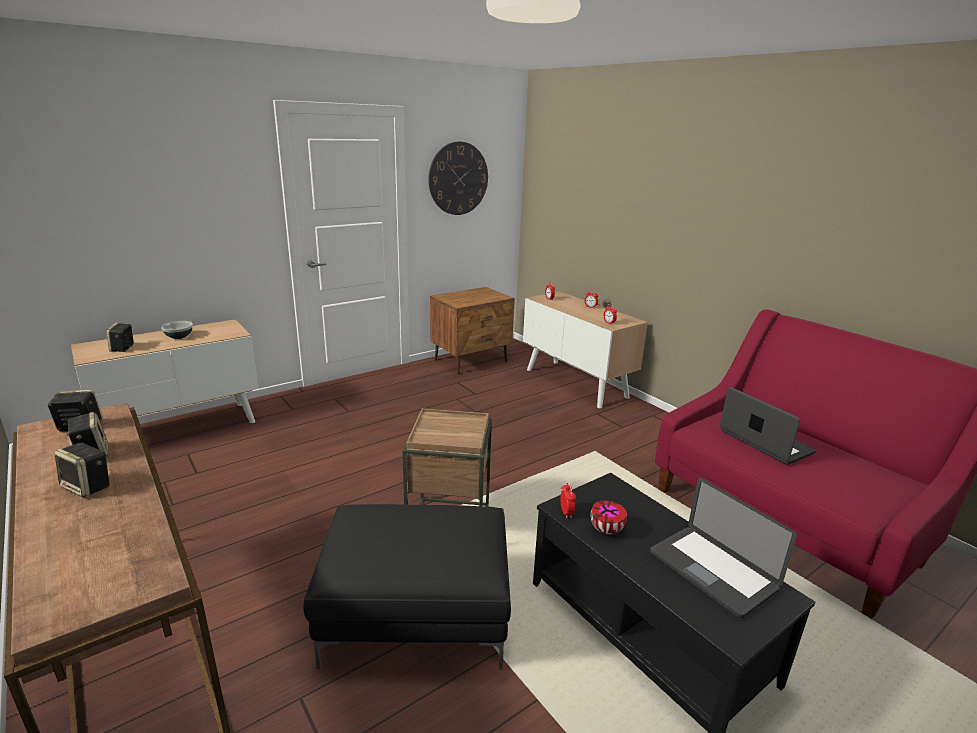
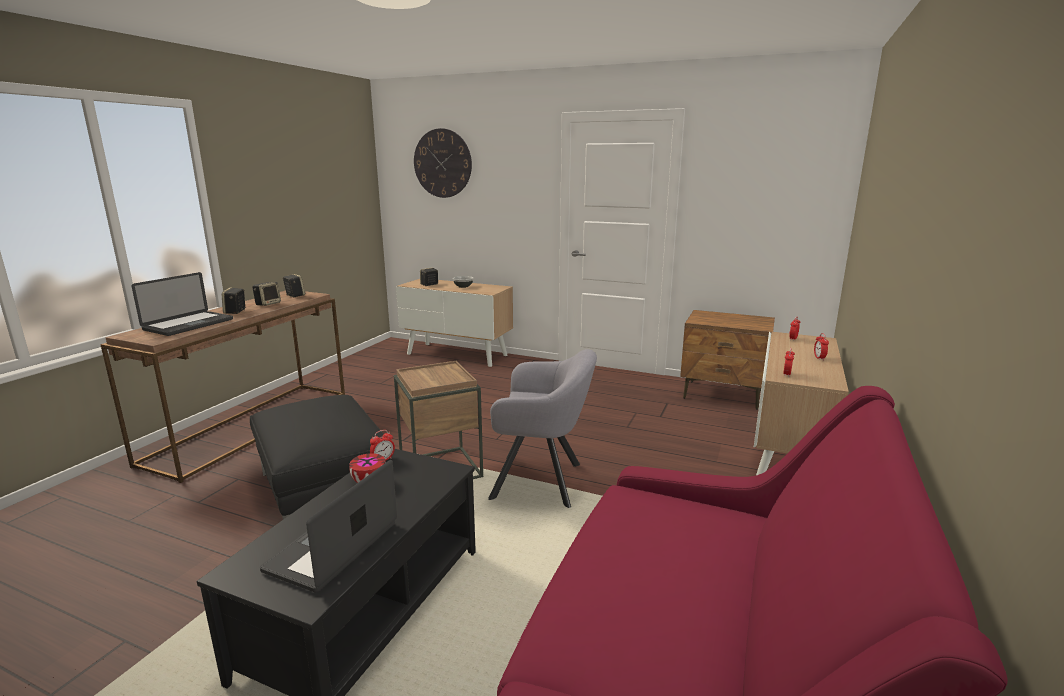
camera: 60 degrees right, 5 degrees down
(458, 178) = (749, 185): wall clock -> wall clock (442, 163)
(523, 479) = (543, 482): none -> grey armchair
(765, 442) = (662, 548): laptop -> laptop (189, 325)

